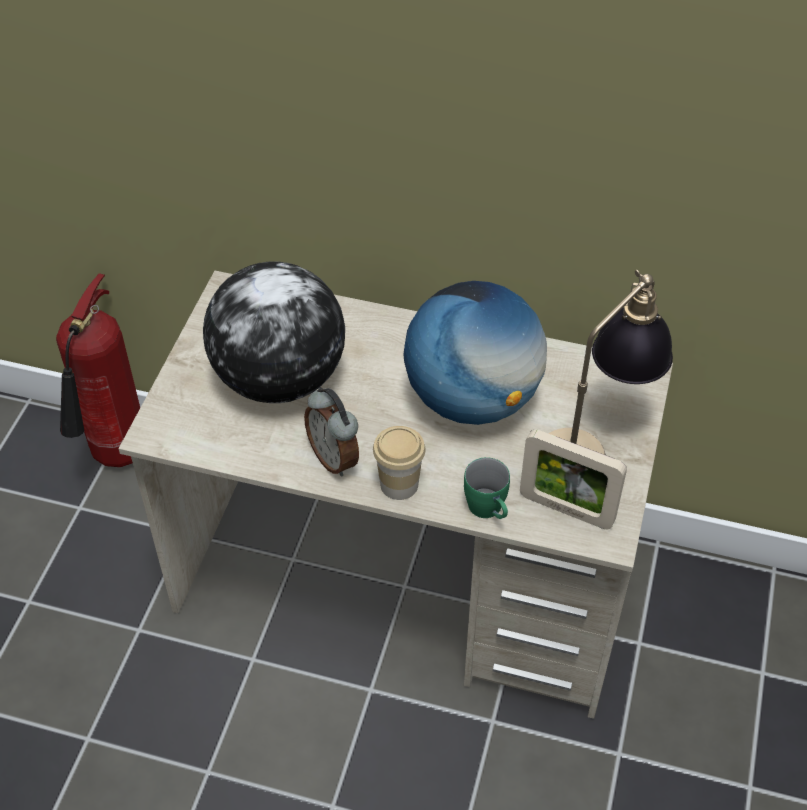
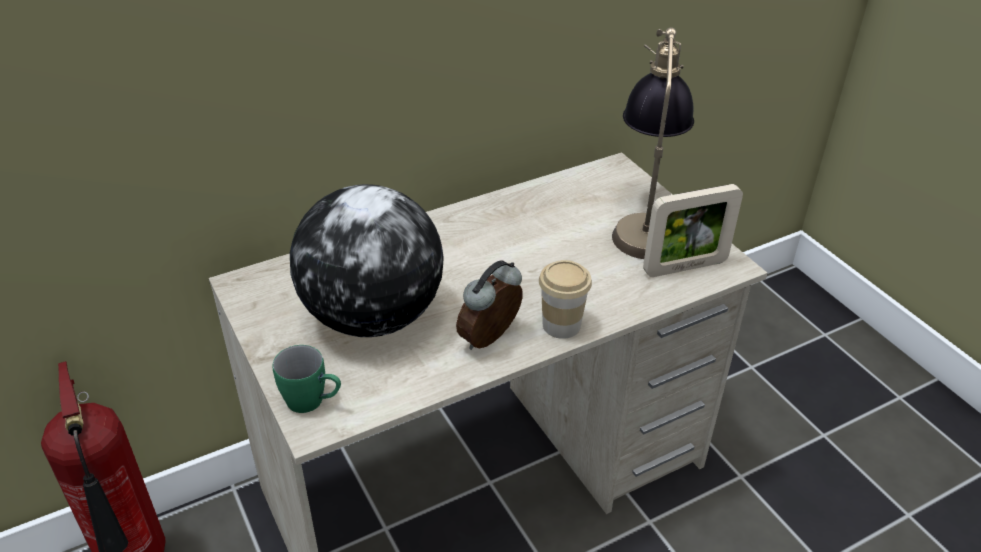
camera: 45 degrees left, 10 degrees down
(335, 458) = (491, 340): alarm clock -> alarm clock turned 120 degrees clockwise
(472, 399) = (533, 243): globe -> none
(489, 511) = (642, 300): green mug -> green mug (313, 402)

